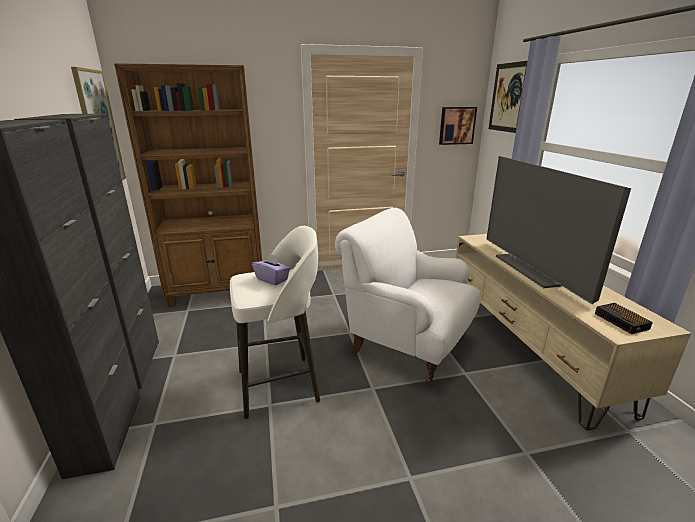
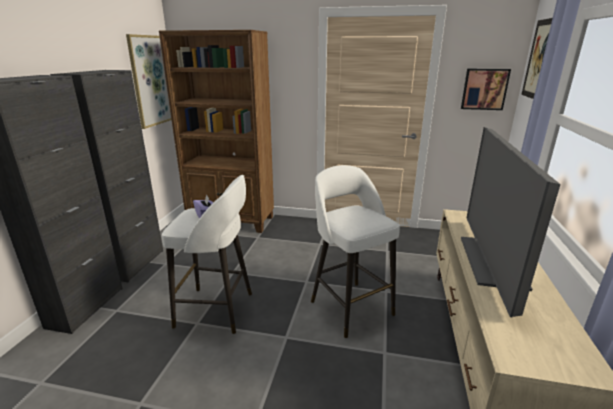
camera: 25 degrees right, 0 degrees up
(407, 343) = (350, 306): white armchair -> white stool
(622, 321) = (535, 349): alarm clock -> none

